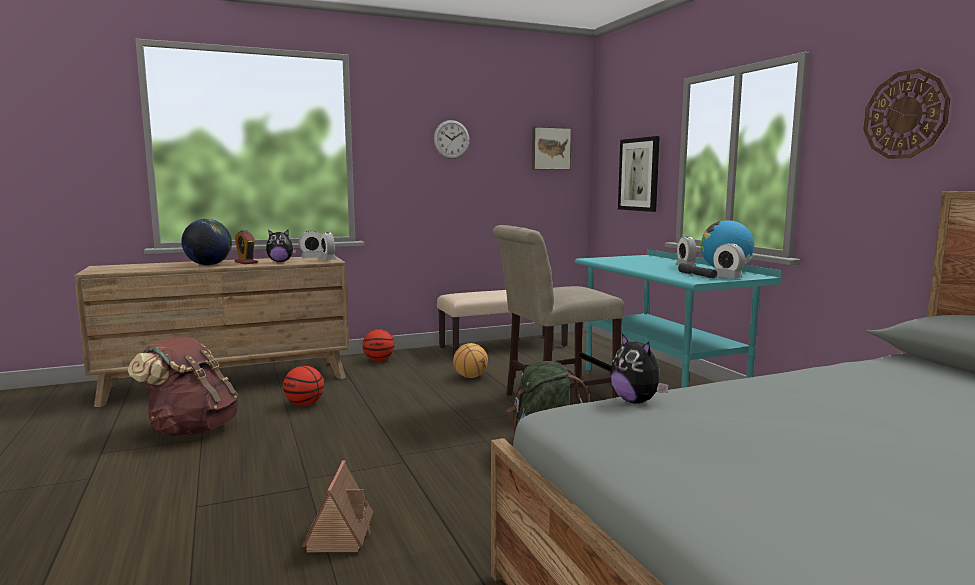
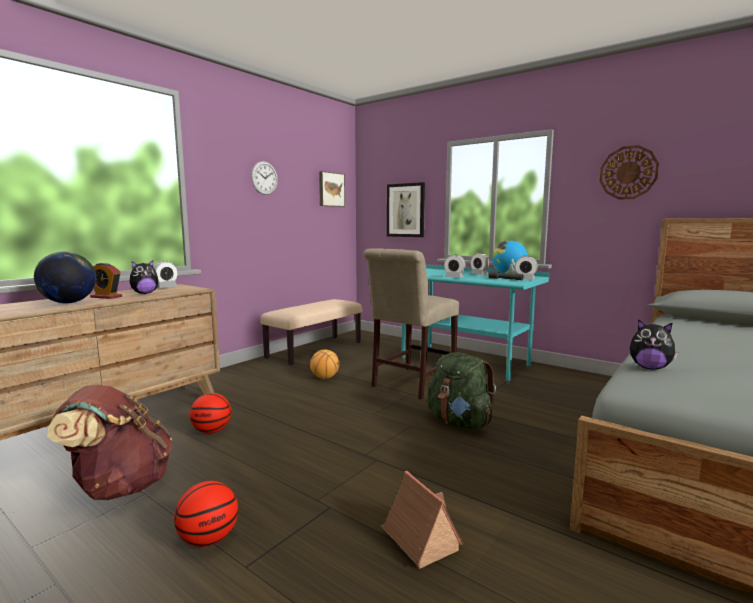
camera: 30 degrees left, 0 degrees up
(328, 259) = (189, 288): alarm clock -> alarm clock (454, 277)
(379, 360) = (226, 377): basketball -> basketball (208, 539)

